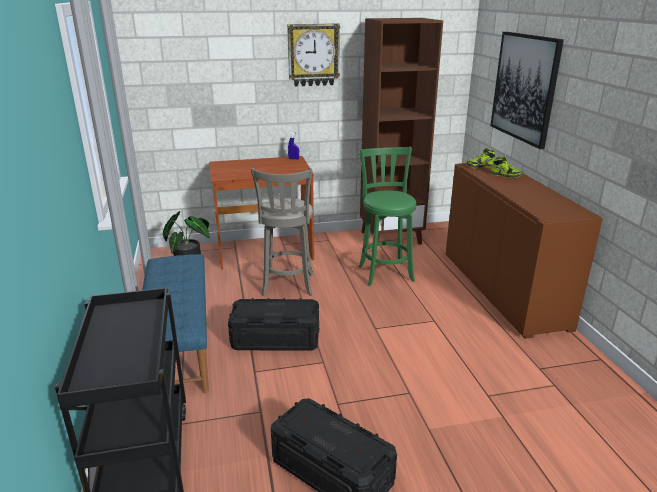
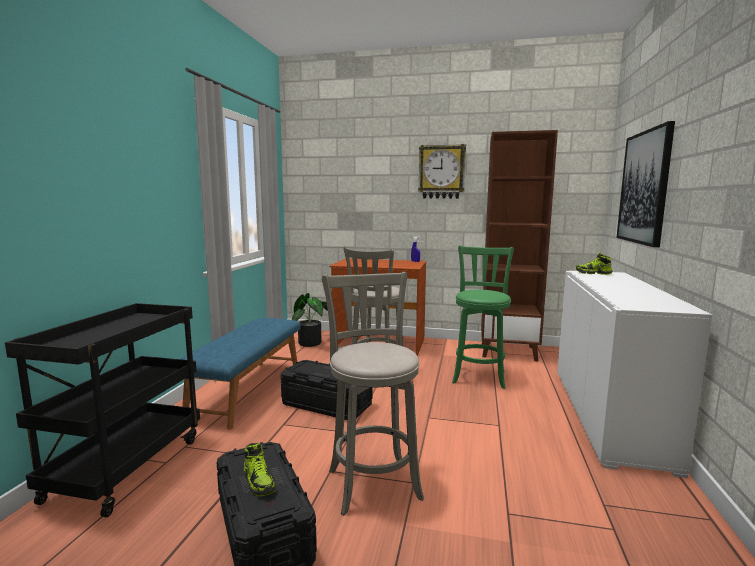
camera: 25 degrees right, 15 degrees down
(378, 401) = (373, 481): none -> grey stool
(502, 289) = (607, 414): brown cabinet -> white cabinet
(505, 175) = (615, 279): shoe -> shoe (259, 482)

